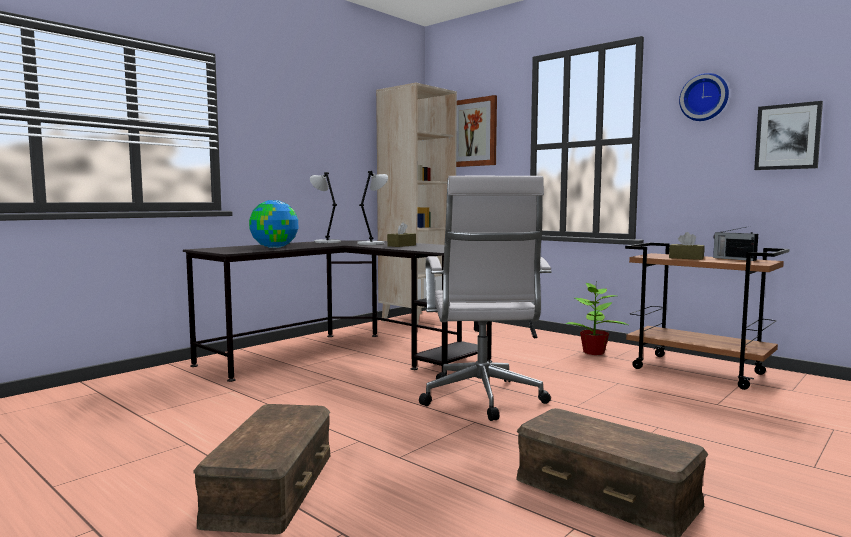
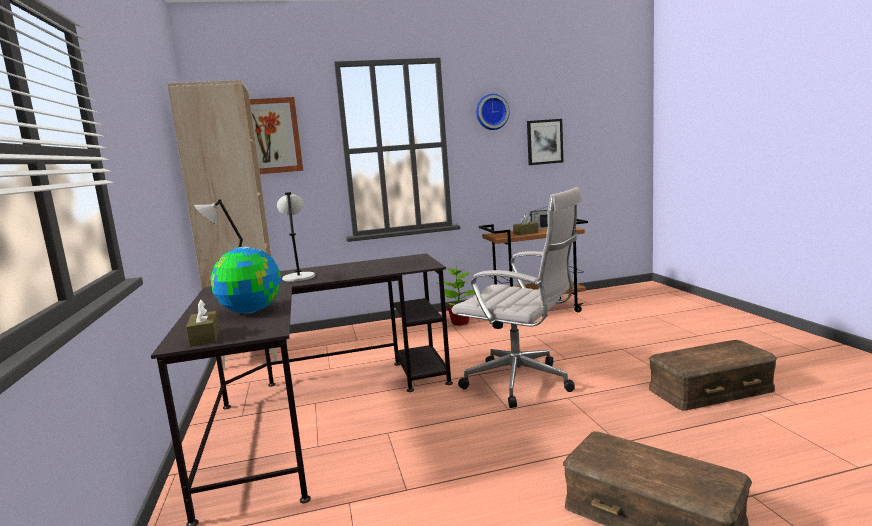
camera: 55 degrees left, 5 degrees up
(401, 245) = (346, 271): brown tissue box -> brown tissue box (205, 337)

